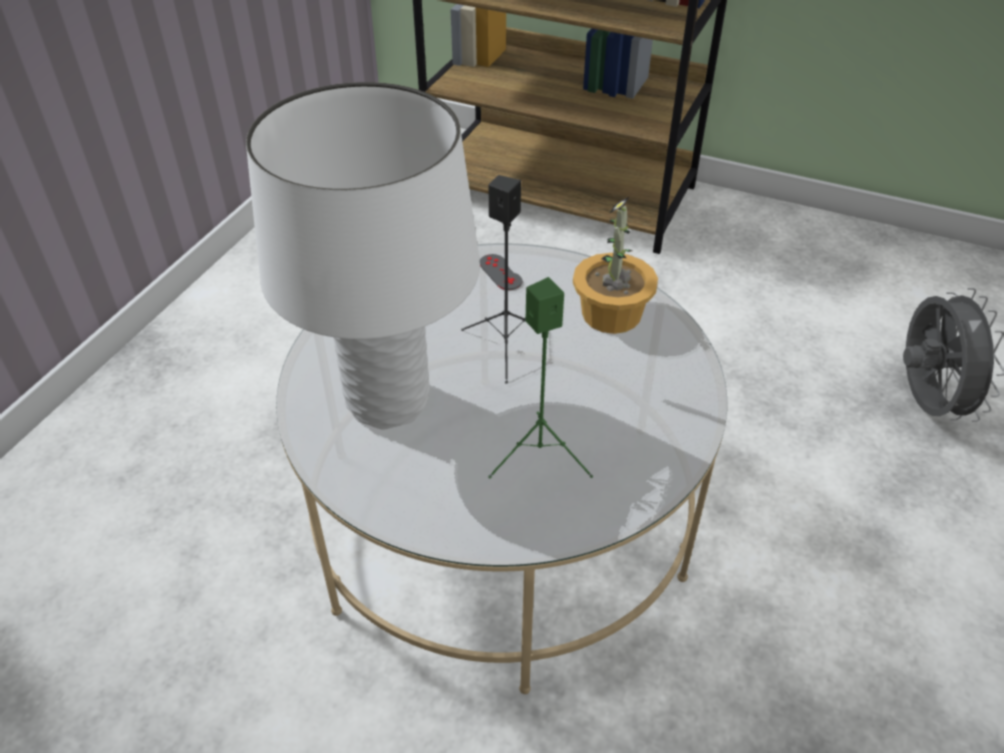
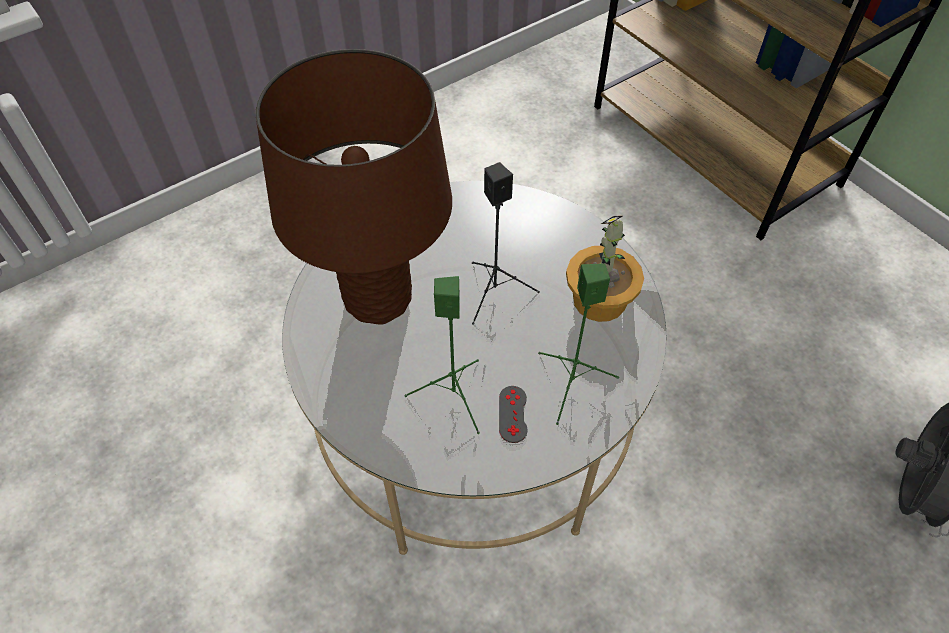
camera: 30 degrees right, 10 degrees up
(388, 402) = (378, 300): white table lamp -> brown table lamp
(500, 272) = (538, 223): grey game controller -> grey game controller (513, 414)
(645, 395) = (571, 385): none -> green speaker

